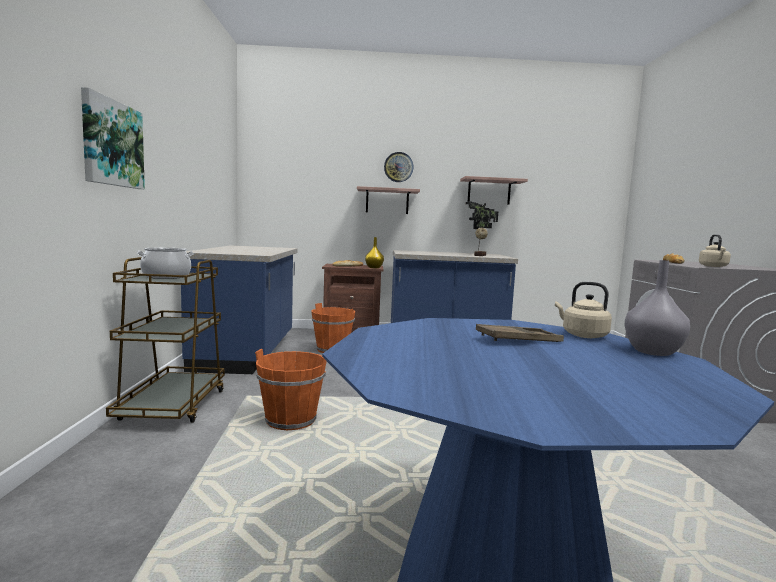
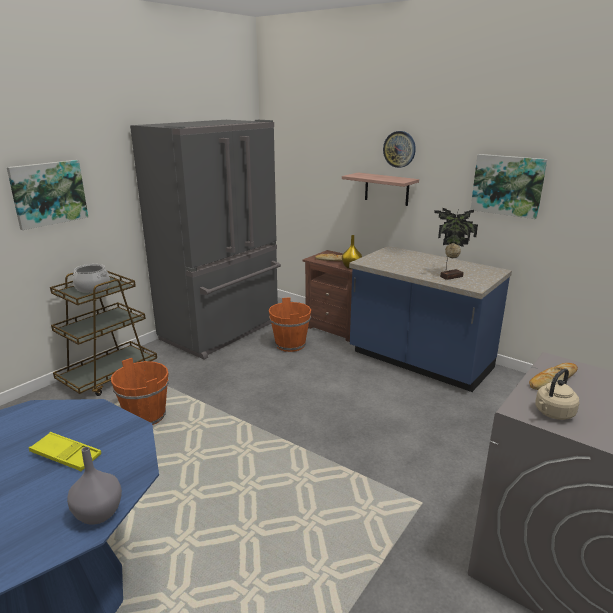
camera: 40 degrees right, 15 degrees up
(247, 353) = (223, 331): blue counter -> grey fridge
(489, 191) = (507, 185): shelf -> picture
(518, 340) = (66, 455): brown tray -> yellow tray
(582, 335) = (126, 468): beige kettle -> none

